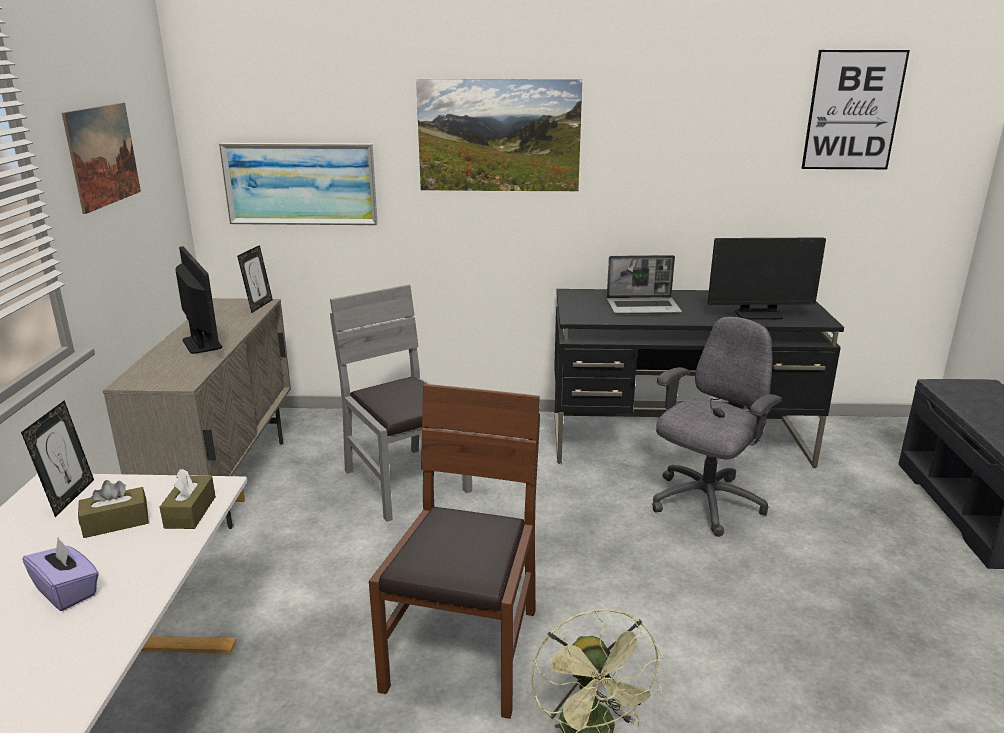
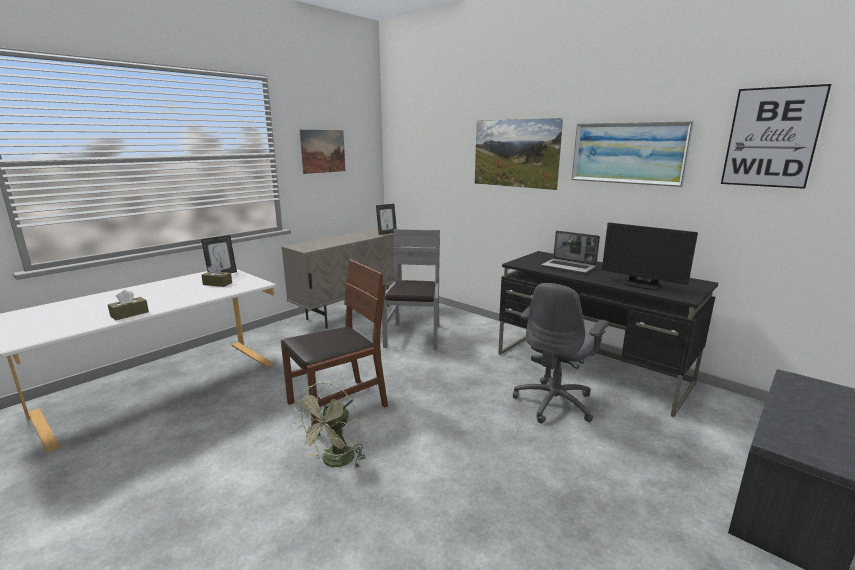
camera: 40 degrees right, 5 degrees down
(67, 591) = (172, 295): purple tissue box -> none
(190, 512) = (239, 287): brown tissue box -> brown tissue box (129, 314)
(202, 344) = (339, 240): monitor -> none
(300, 183) = (424, 176): picture -> picture (628, 153)
(704, 503) = (555, 403): grey office chair -> grey office chair turned 135 degrees clockwise

